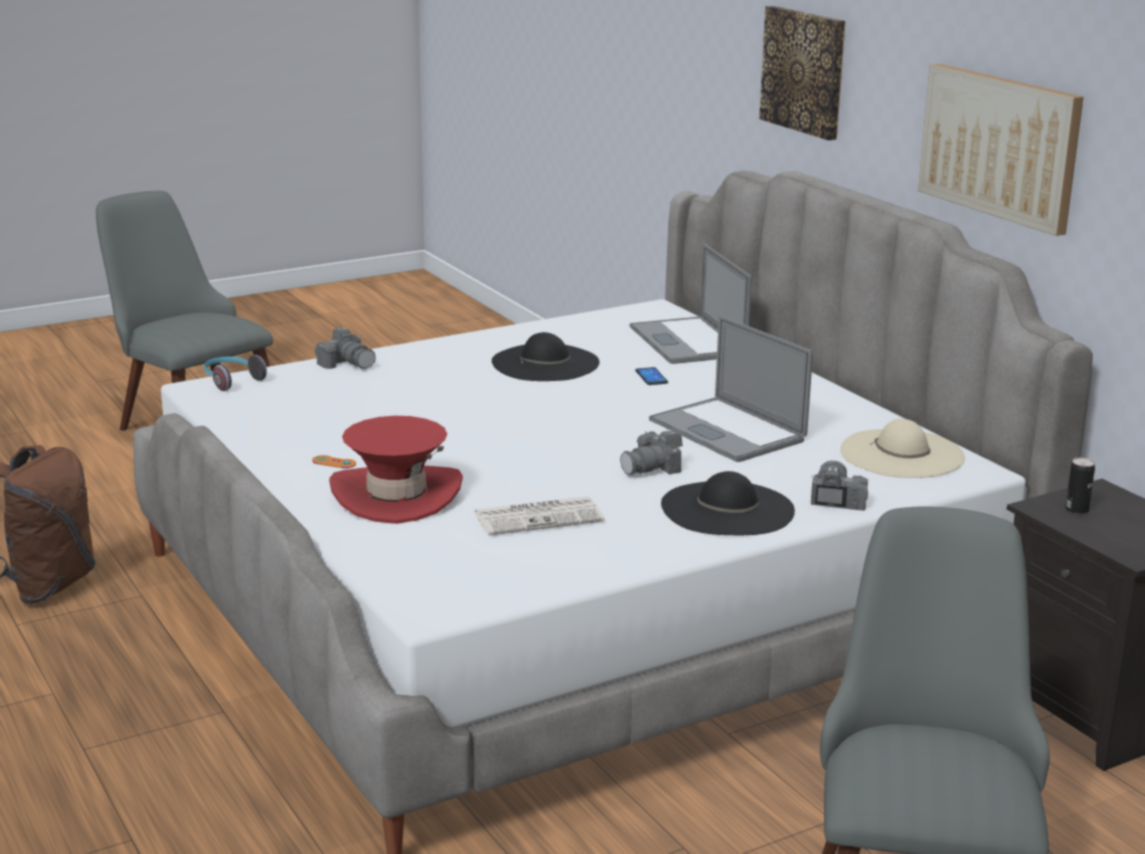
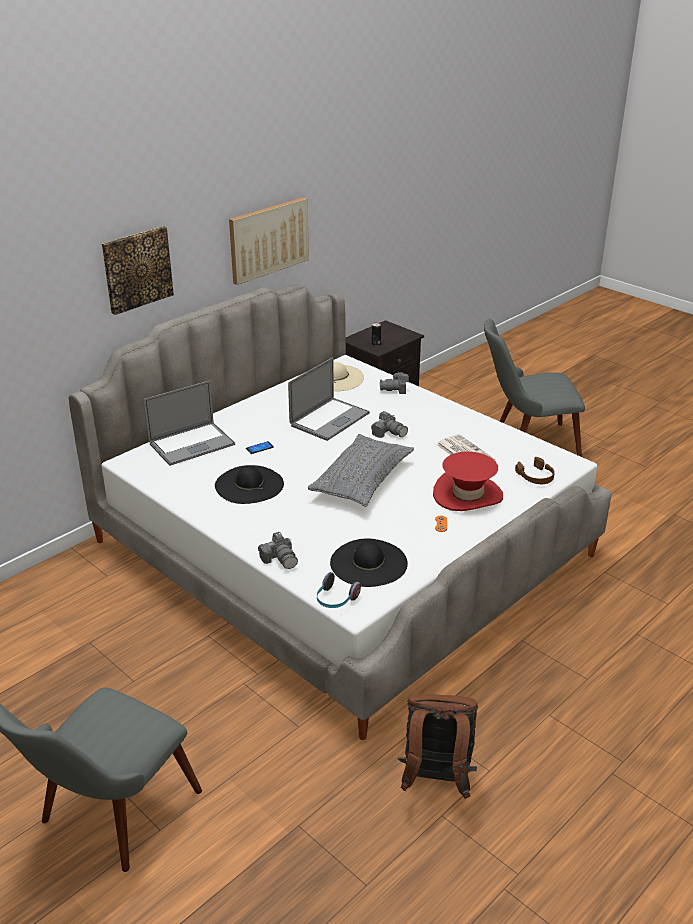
camera: 105 degrees left, 10 degrees up
(347, 363) = (280, 559): camera -> camera turned 120 degrees clockwise
(408, 564) = (536, 476): none -> brown headphones
(503, 428) = (362, 481): none -> grey pillow
(727, 509) = (422, 411): black hat -> black hat (368, 563)

